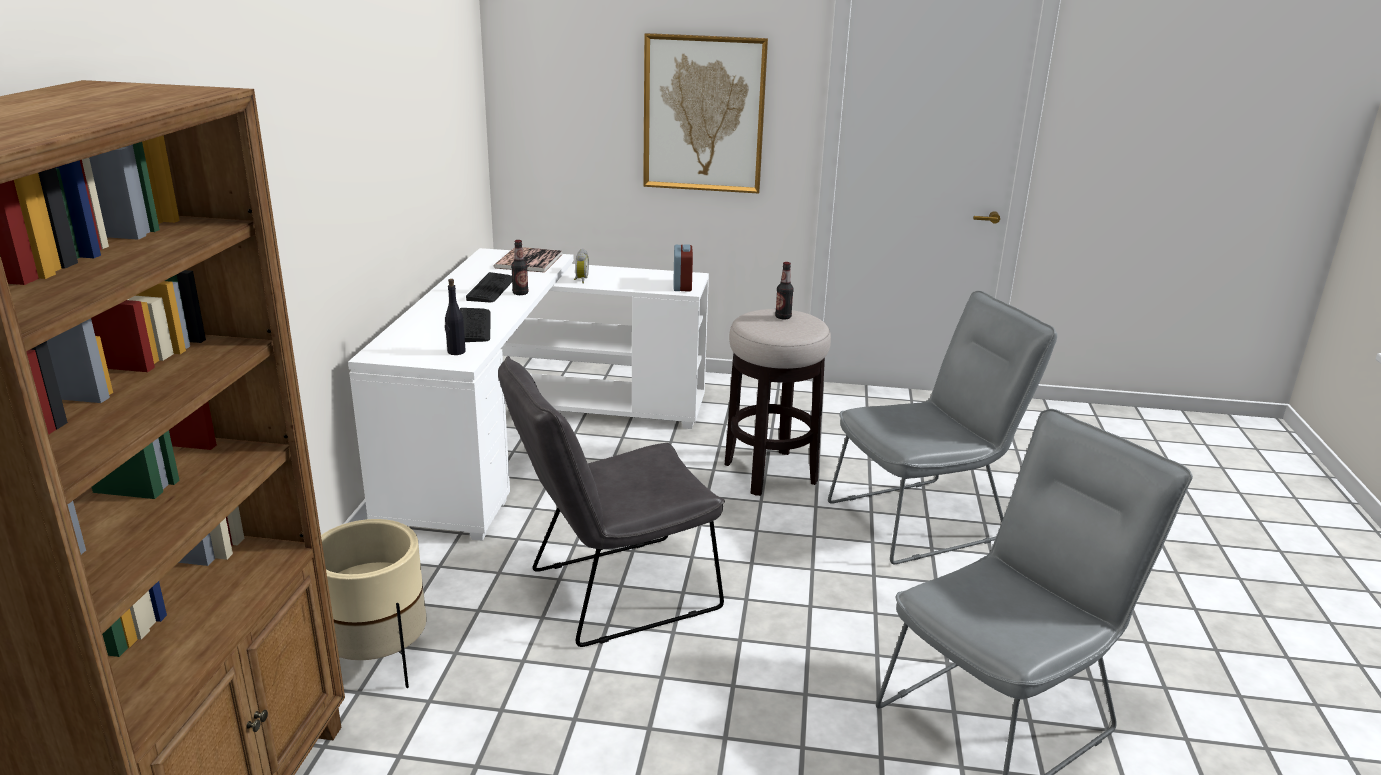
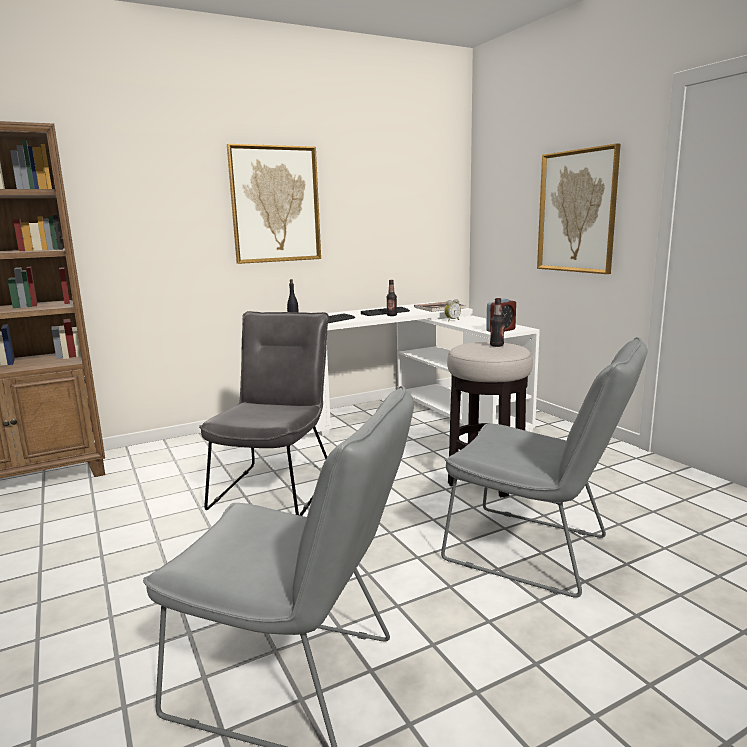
camera: 55 degrees right, 10 degrees down
(341, 143) = (275, 204): none -> picture
(378, 662) = (159, 463): beige planter -> none
(612, 593) = (277, 486): grey chair -> grey chair turned 75 degrees clockwise

